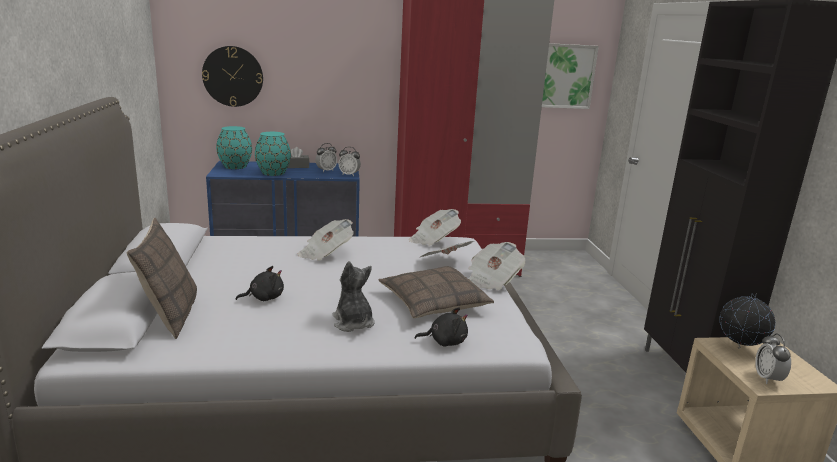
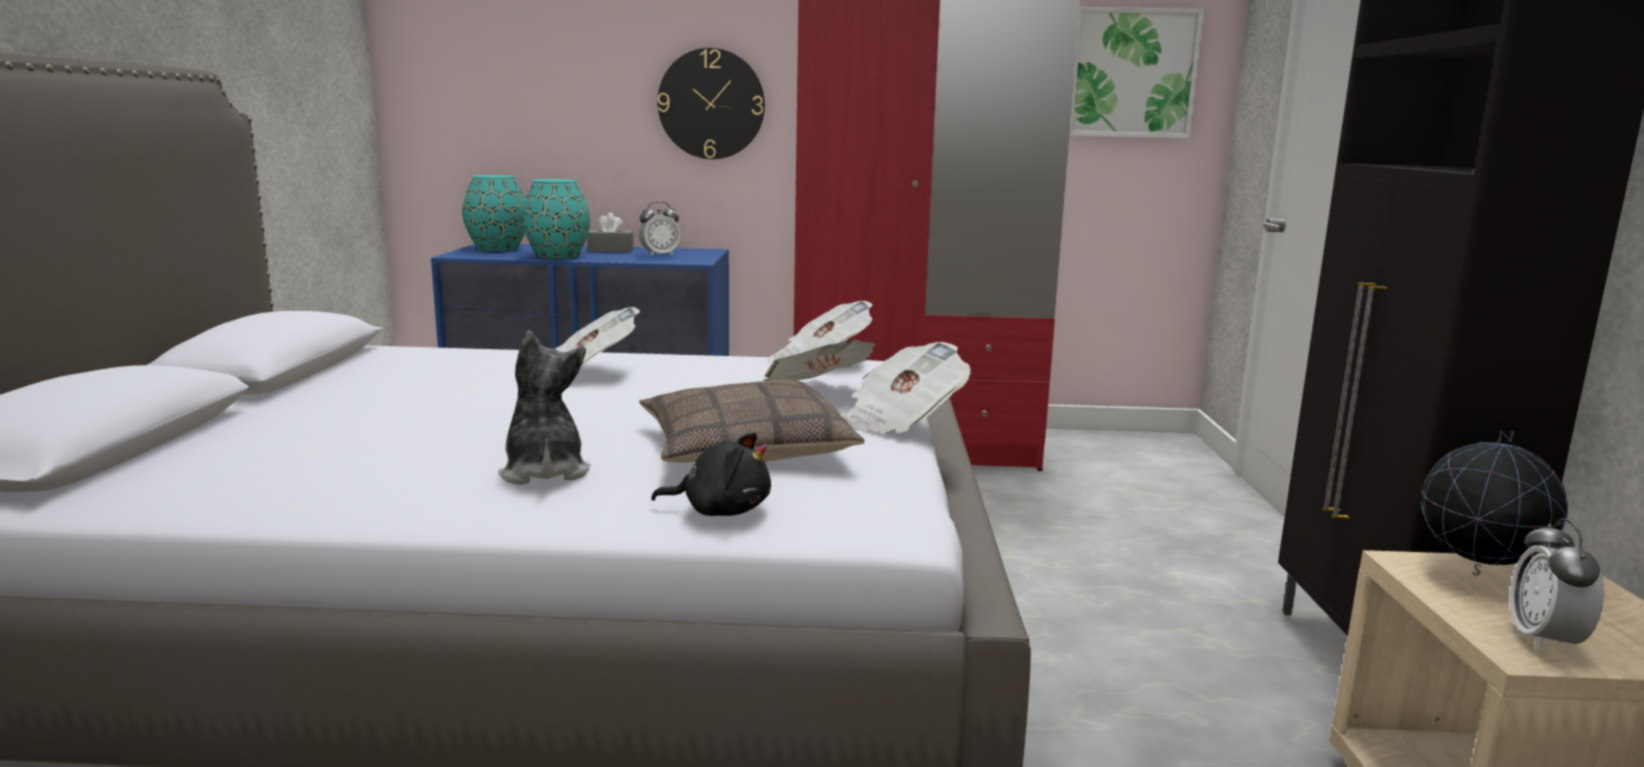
camera: 10 degrees right, 5 degrees down
(170, 316) = (188, 446): pillow -> none
(233, 76) = (502, 87): wall clock -> wall clock (711, 104)
(264, 298) = (400, 429): black plush toy -> none
(349, 175) = (698, 260): alarm clock -> none

